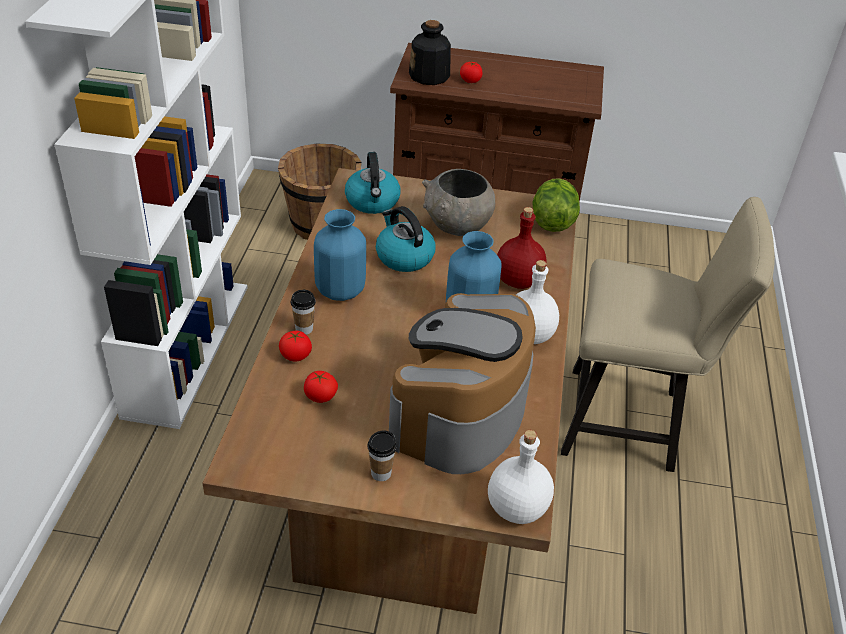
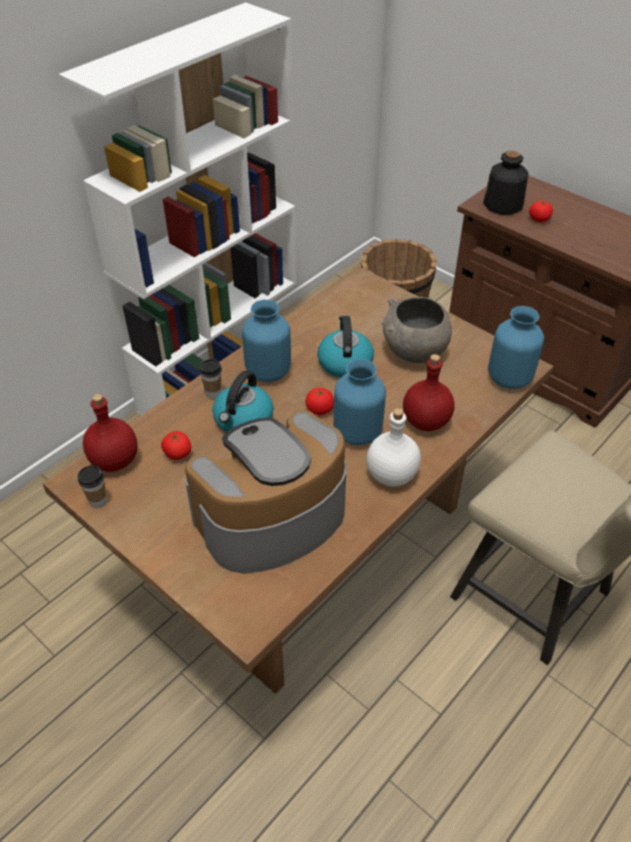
camera: 35 degrees right, 5 degrees up
(262, 429) = (114, 461): none -> red bottle
(295, 355) = (188, 412): tomato -> tomato (319, 409)
(372, 202) = (360, 305): kettle -> kettle (243, 420)
(381, 473) = (167, 537): cup -> cup (98, 501)
(516, 507) = (244, 620): white bottle -> none
(552, 222) = (508, 378): lettuce -> blue vase

